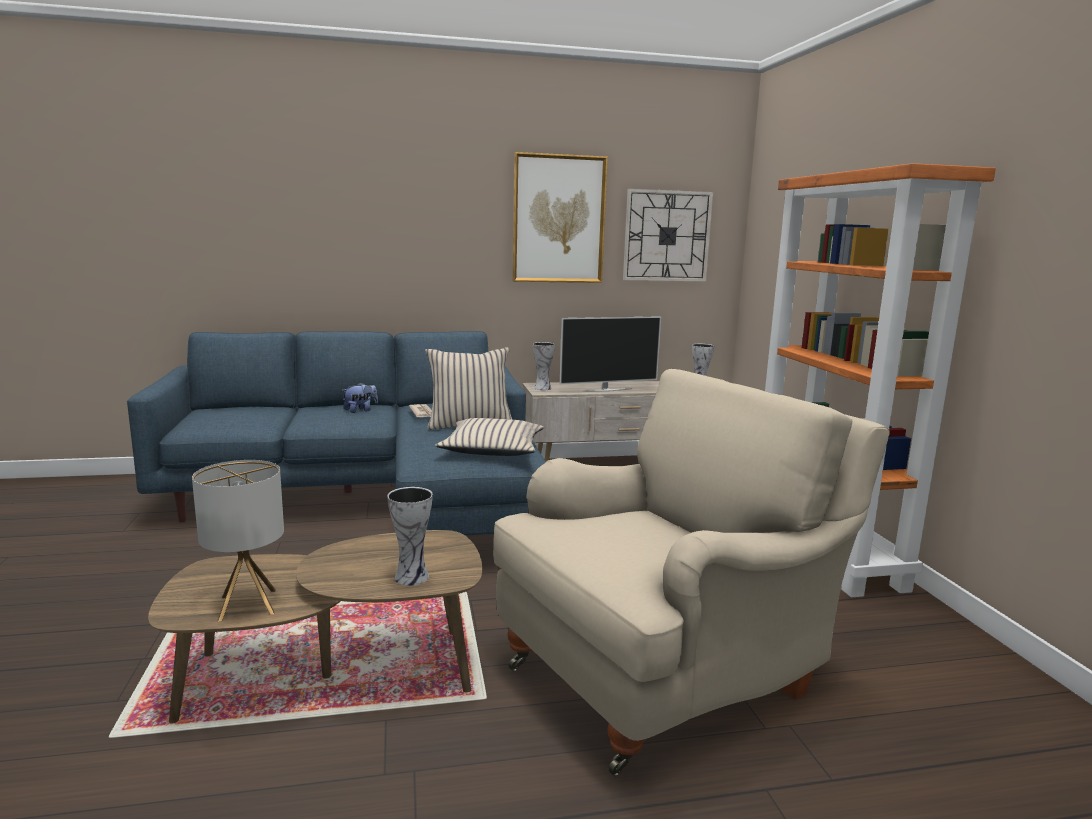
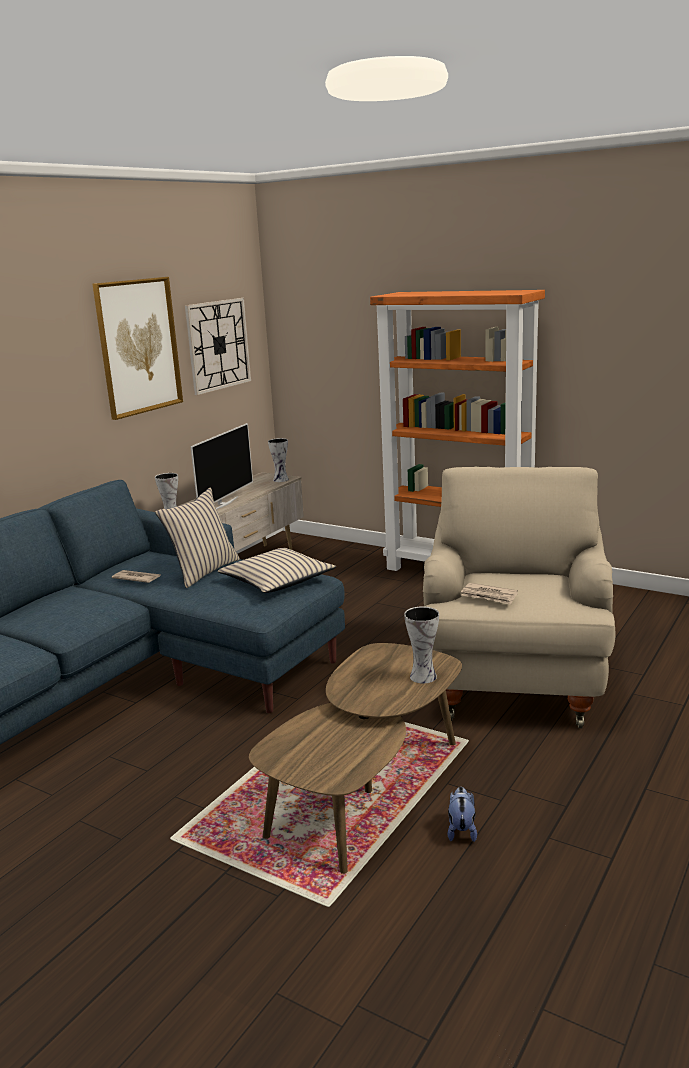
camera: 45 degrees left, 5 degrees up
(247, 605) = (361, 750): table lamp -> none
(360, 410) = (73, 599): plush toy -> plush toy (461, 830)
(572, 527) = (489, 596): none -> newspaper

